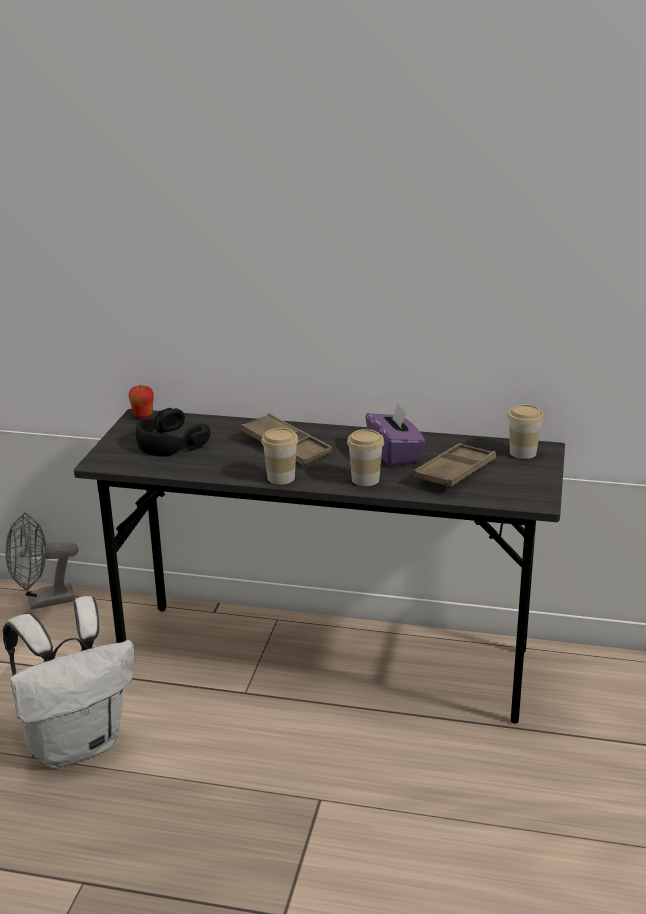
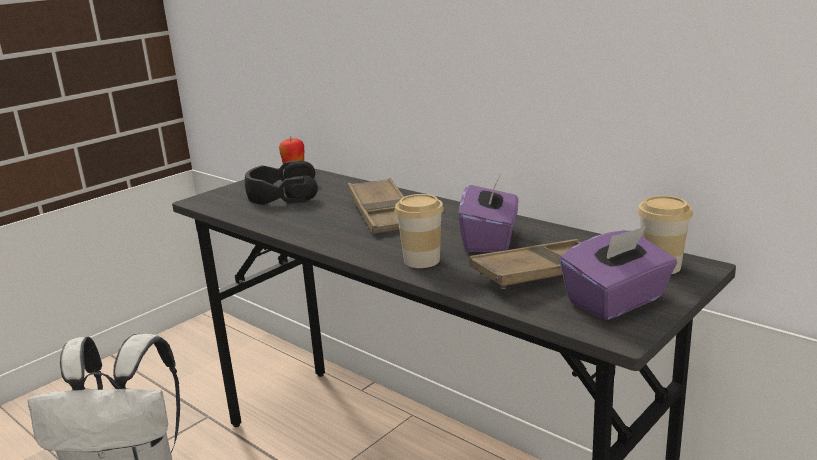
camera: 30 degrees right, 5 degrees down
(43, 601) = (237, 341): grey fan -> none
(281, 478) = (335, 242): cup -> none
(518, 482) = (617, 301): none -> purple tissue box

